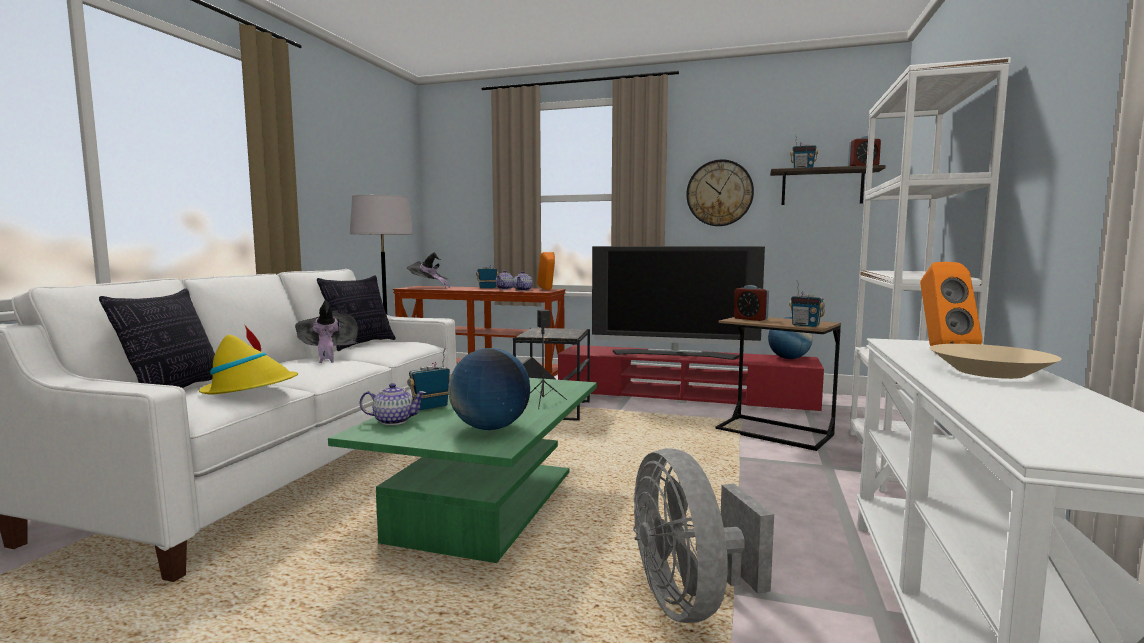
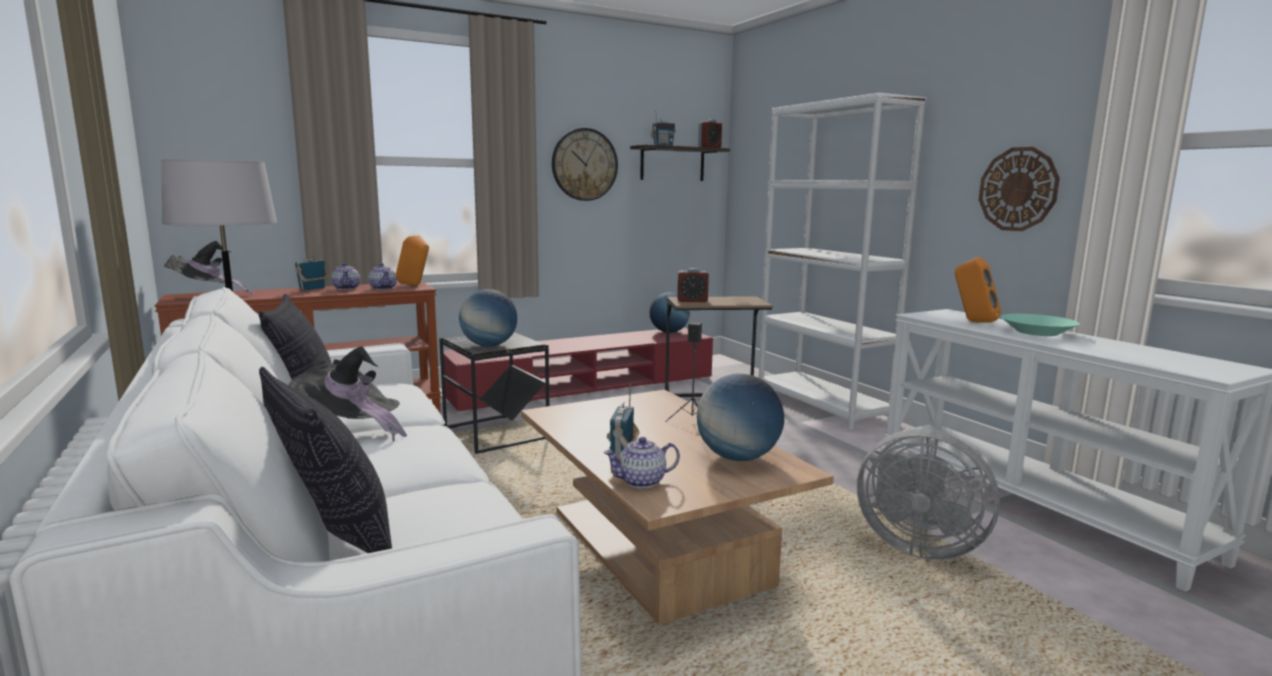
camera: 45 degrees left, 5 degrees up
(250, 389) = (464, 499): yellow hat -> none
(393, 421) = (642, 481): teapot -> teapot turned 150 degrees counterclockwise
(487, 504) = (656, 546): green coffee table -> brown coffee table
(540, 334) = (489, 345): none -> globe
(674, 355) = (574, 345): television -> none
(805, 325) = (751, 303): radio -> none
(990, 372) = (1037, 332): beige bowl -> turquoise bowl
(1084, 162) = (1018, 189): none -> wall clock

